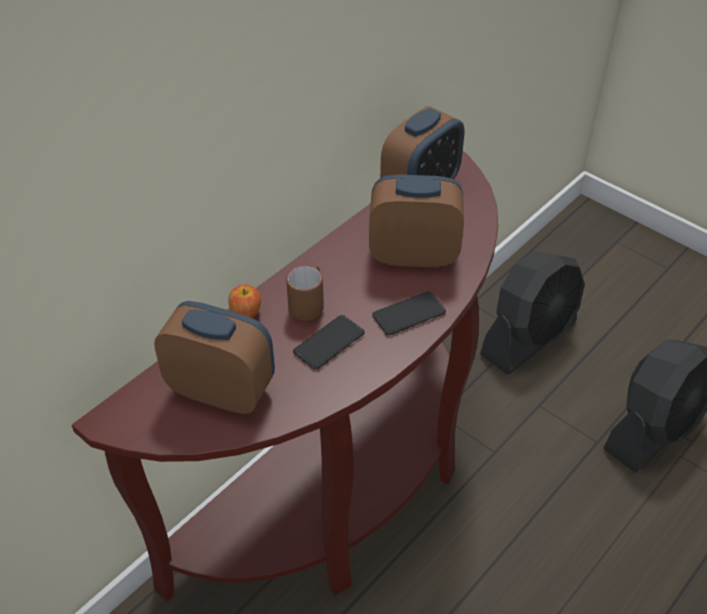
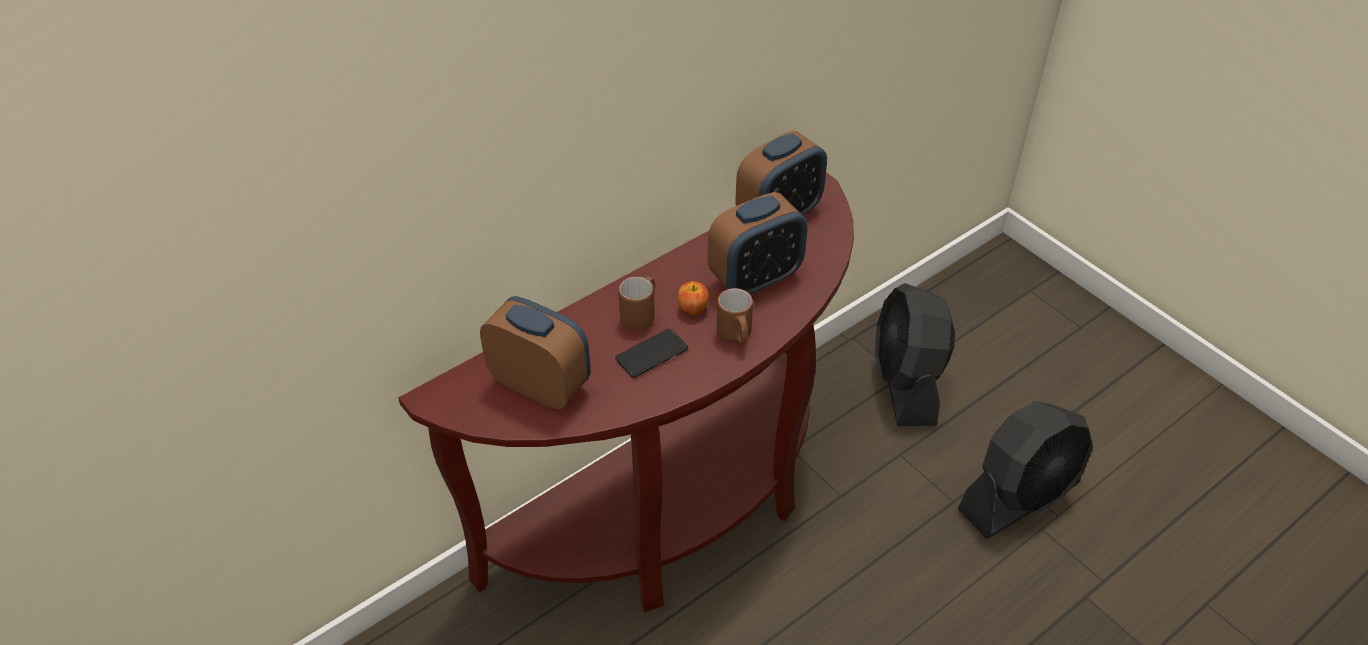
camera: 10 degrees right, 0 degrees up
(246, 312) = (579, 314): apple -> apple (693, 308)
(409, 314) = (736, 336): phone -> brown mug
(413, 255) = (755, 279): alarm clock -> alarm clock turned 135 degrees clockwise
(529, 338) = (906, 382): black fan -> black fan turned 120 degrees clockwise

